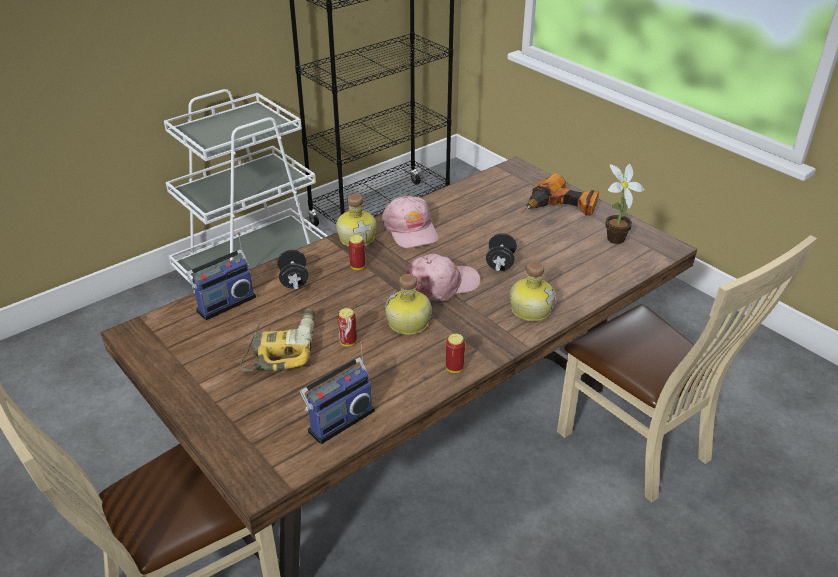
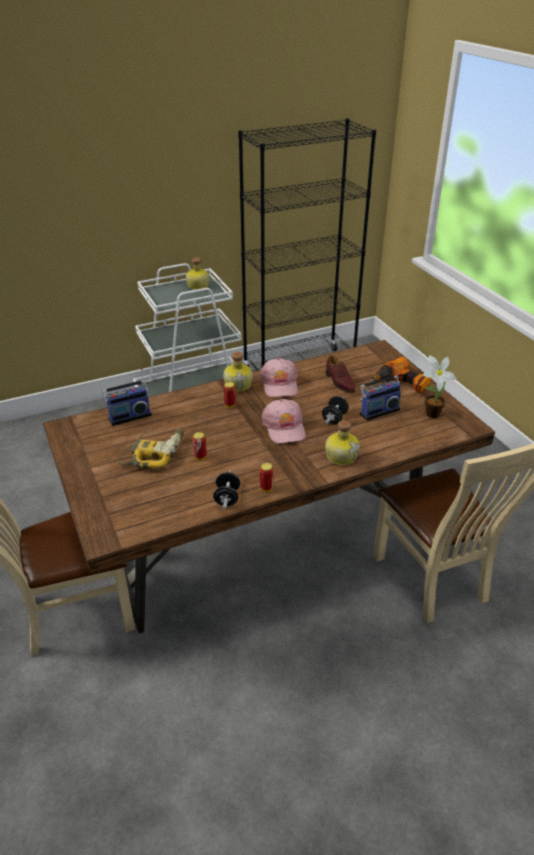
camera: 15 degrees right, 0 degrees up
(294, 280) = (181, 408): black dumbbell -> black dumbbell (227, 498)
(339, 419) = (171, 508): radio -> radio (378, 411)
(409, 324) = (248, 451): bottle -> bottle (198, 286)
(442, 284) = (284, 427): pink cap -> pink cap turned 90 degrees clockwise
(485, 216) = (339, 382): none -> brown shoe

